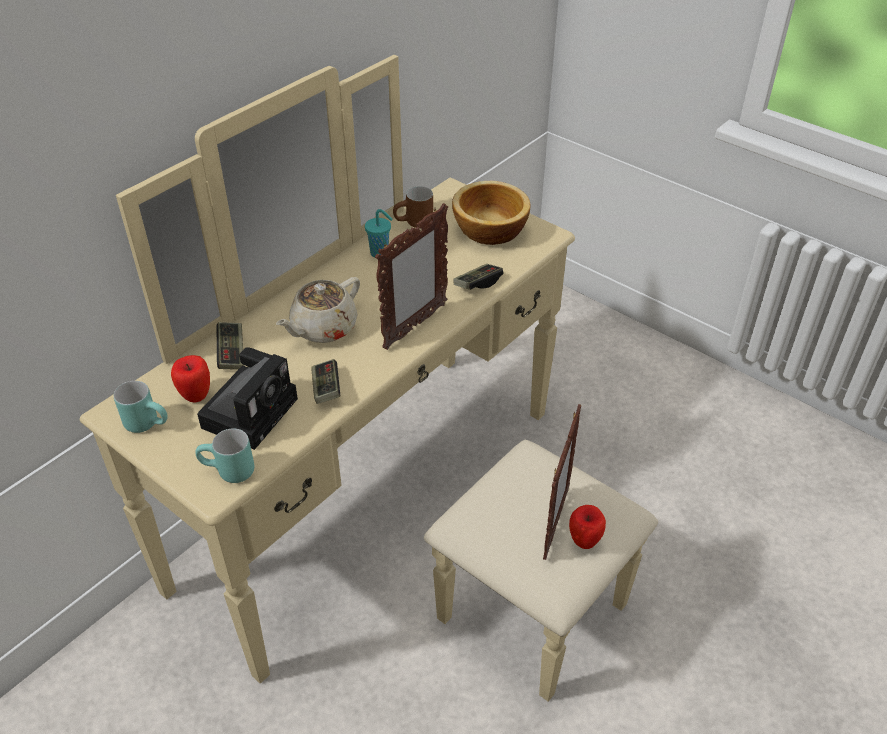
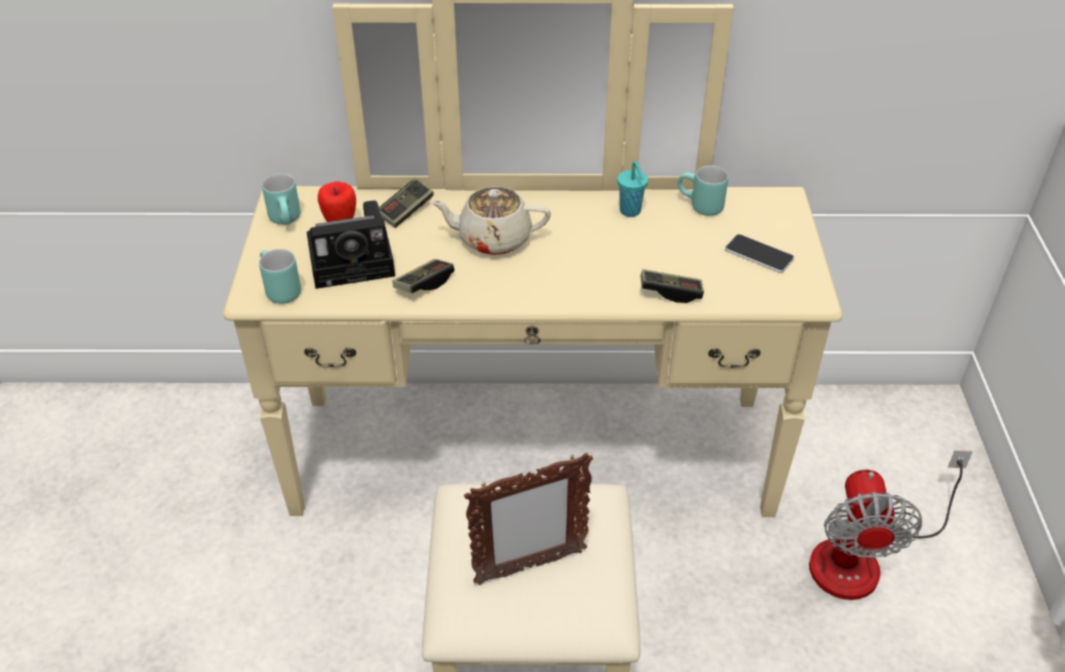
camera: 50 degrees right, 0 degrees up
(414, 224) = (699, 207): brown mug -> turquoise mug
(414, 326) = (561, 288): picture frame -> none
(488, 230) = (759, 254): bowl -> phone
(584, 541) = (531, 603): apple -> none
(608, 399) = (863, 557): none -> fan

